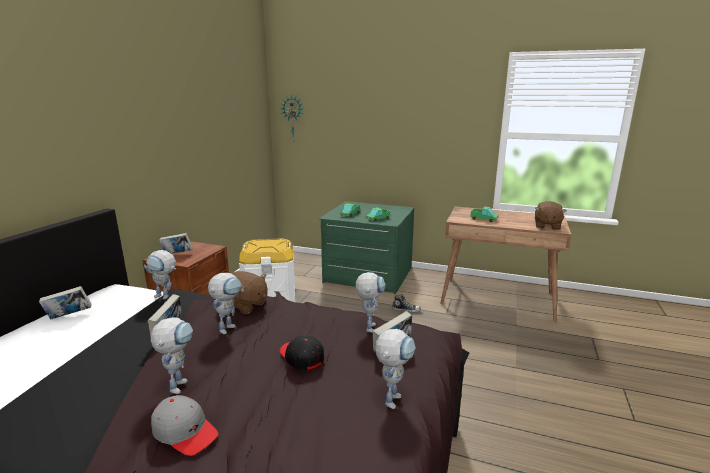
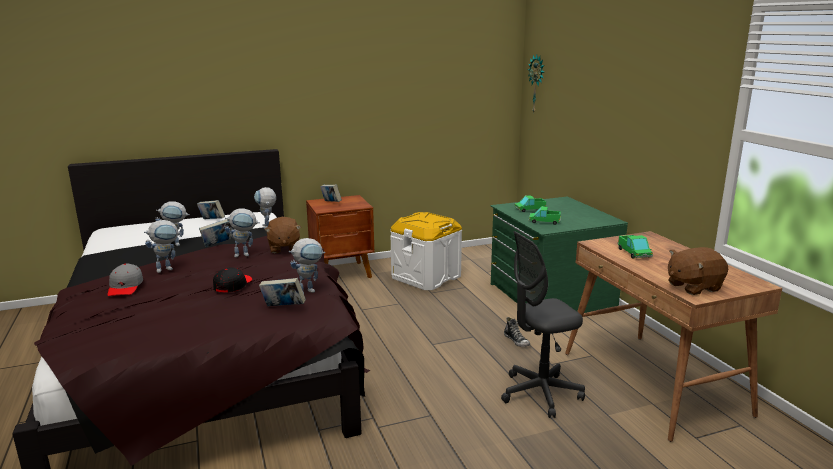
camera: 50 degrees right, 0 degrees up
(393, 396) = (219, 327): toy robot -> toy robot (177, 244)
(475, 333) = (540, 393): none -> grey office chair

